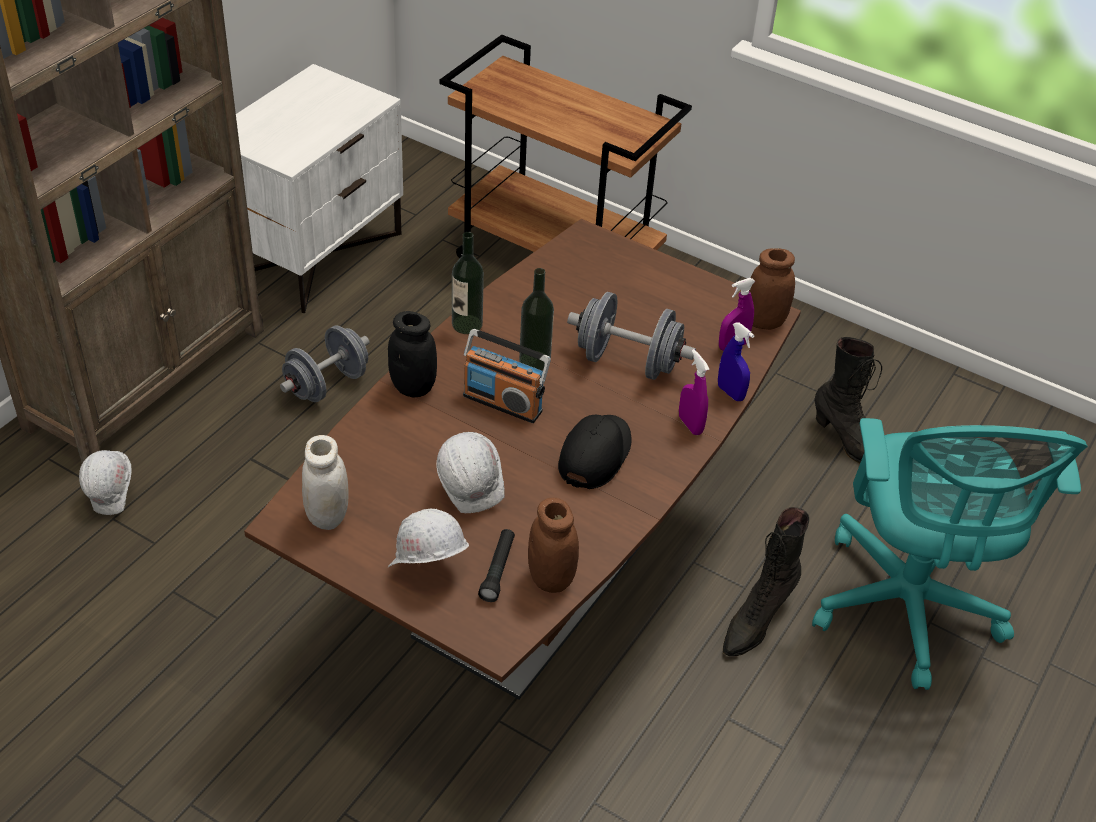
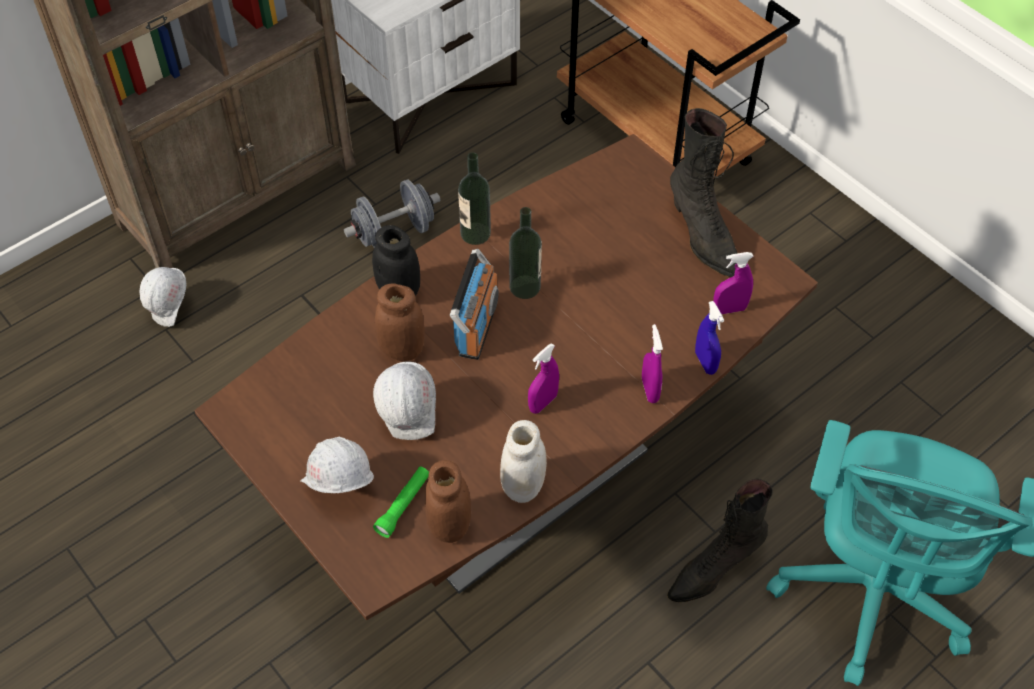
camera: 20 degrees right, 10 degrees up
(327, 516) = (271, 412): white jar -> white jar (523, 486)
(497, 570) = (403, 505): black flashlight -> green flashlight
(503, 402) = (477, 327): radio -> radio turned 120 degrees counterclockwise
(595, 455) = (543, 403): black cap -> purple spray bottle
(628, 362) = (615, 306): grey dumbbell -> none
(764, 321) = (774, 288): brown jar -> brown jar (402, 350)
(850, 444) = (883, 402): black boot -> black boot (702, 237)

